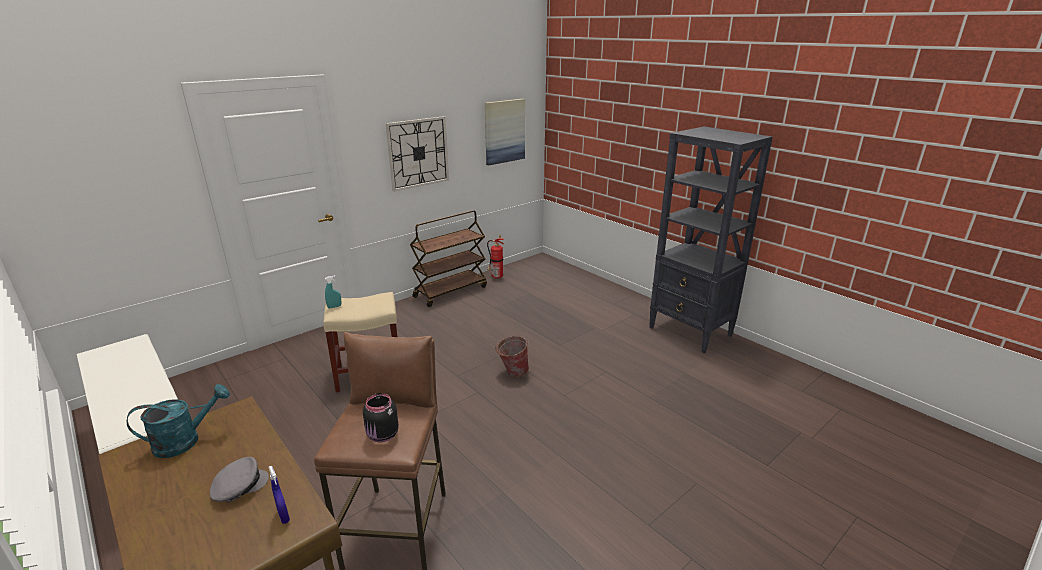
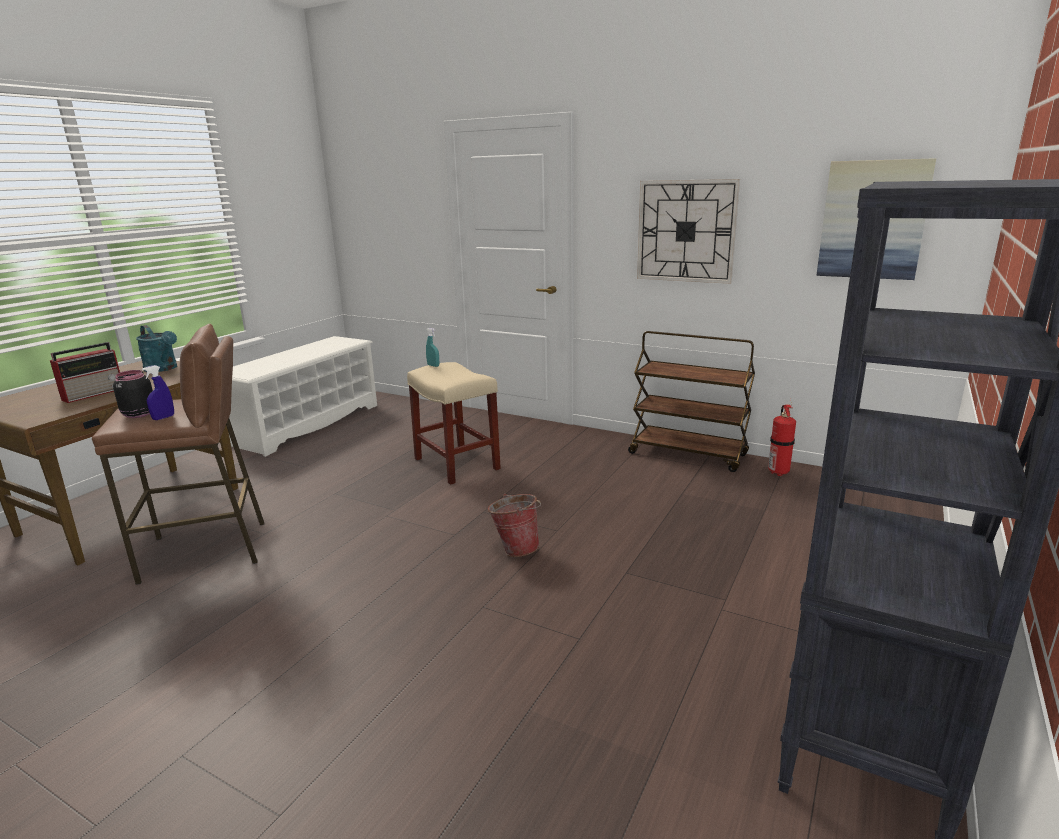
camera: 70 degrees right, 5 degrees down
(239, 487) = (94, 394): grey cap -> radio
(283, 516) = (46, 412): blue spray bottle -> blue spray bottle (163, 418)

